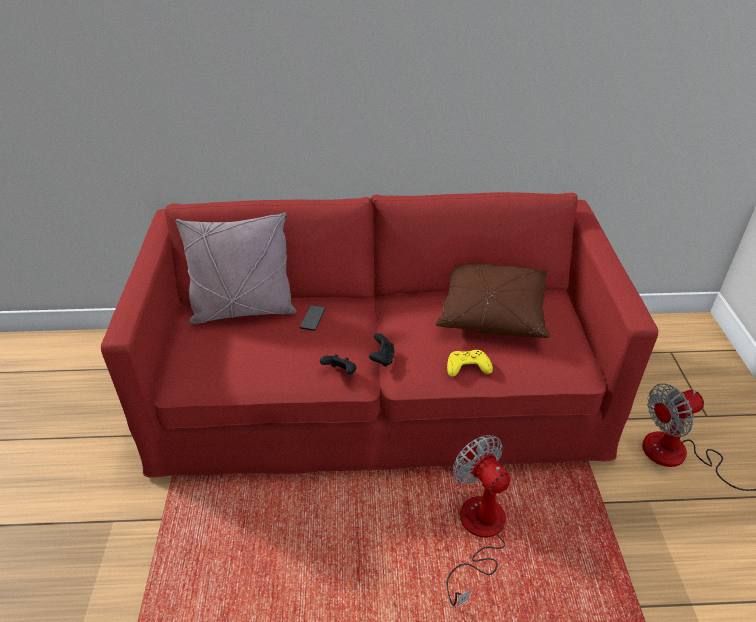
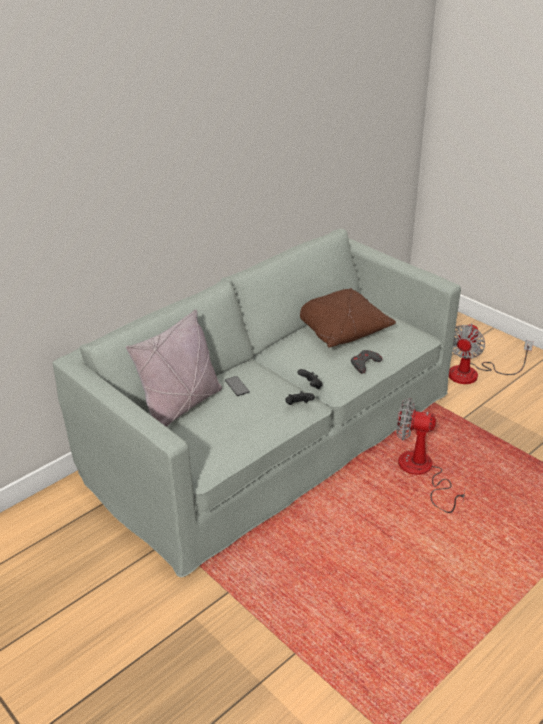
camera: 40 degrees left, 5 degrees down
(377, 391) = (272, 435): red sofa -> grey sofa
(467, 366) = (364, 364): yellow game controller -> grey game controller

